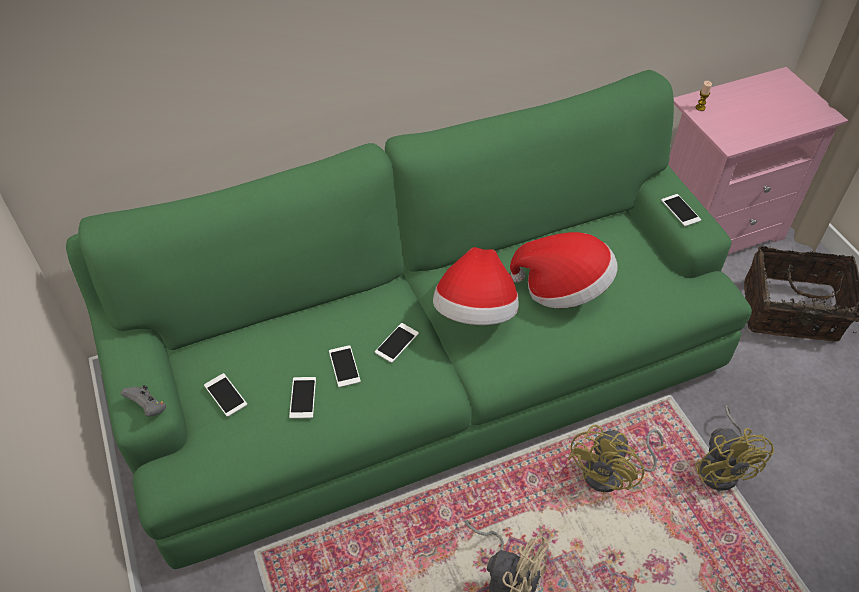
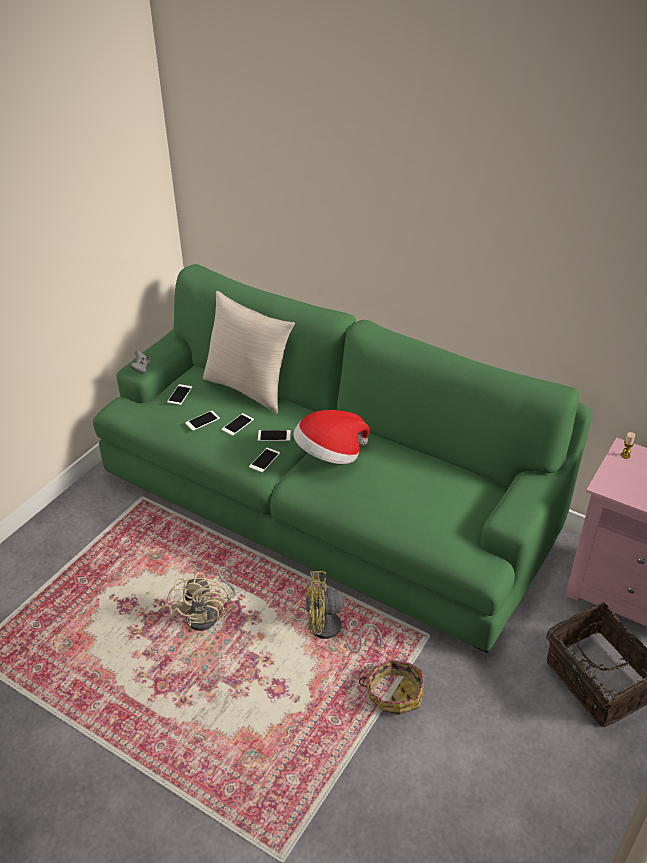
camera: 55 degrees right, 10 degrees down
(286, 319) = (249, 388): none -> beige pillow
(563, 288) = (391, 484): hat -> none
(680, 210) = (518, 500): phone -> phone (264, 460)
(722, 466) = (394, 693): yellow fan -> basket

